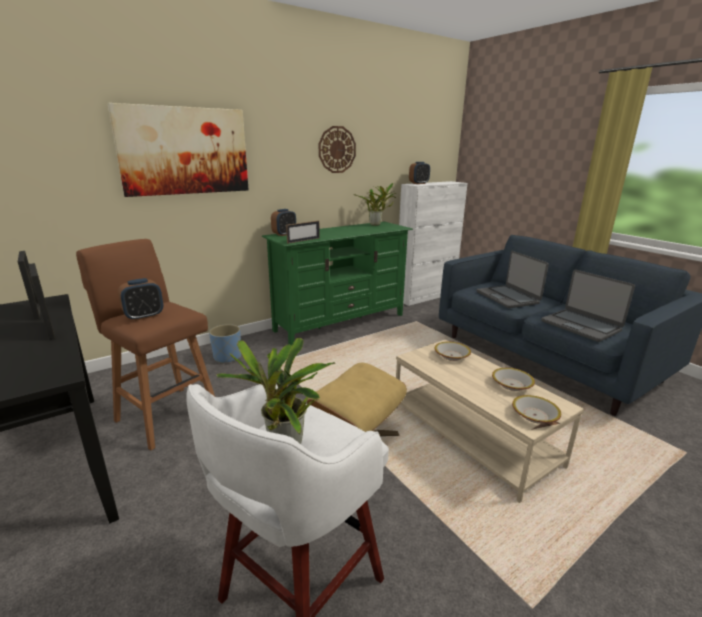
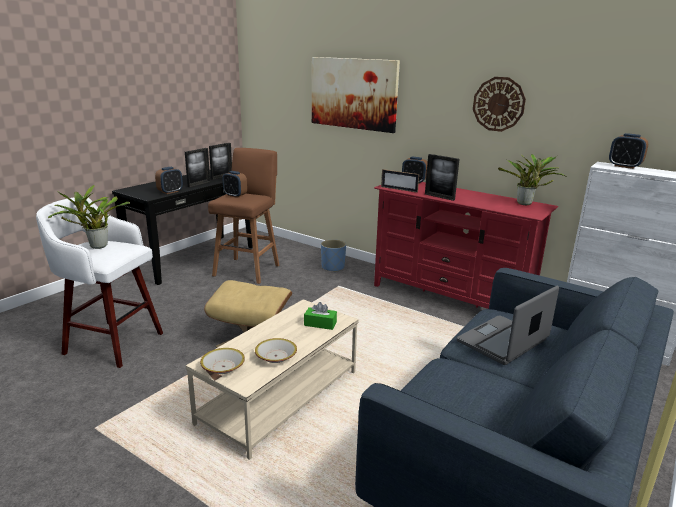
camera: 70 degrees right, 0 degrees up
(57, 355) = (170, 192): none -> alarm clock
(339, 235) = (439, 197): none -> picture frame
(340, 322) = (450, 298): green tv stand -> red tv stand
(451, 355) = (320, 324): bowl -> green tissue box
(581, 326) = (444, 396): laptop -> none

